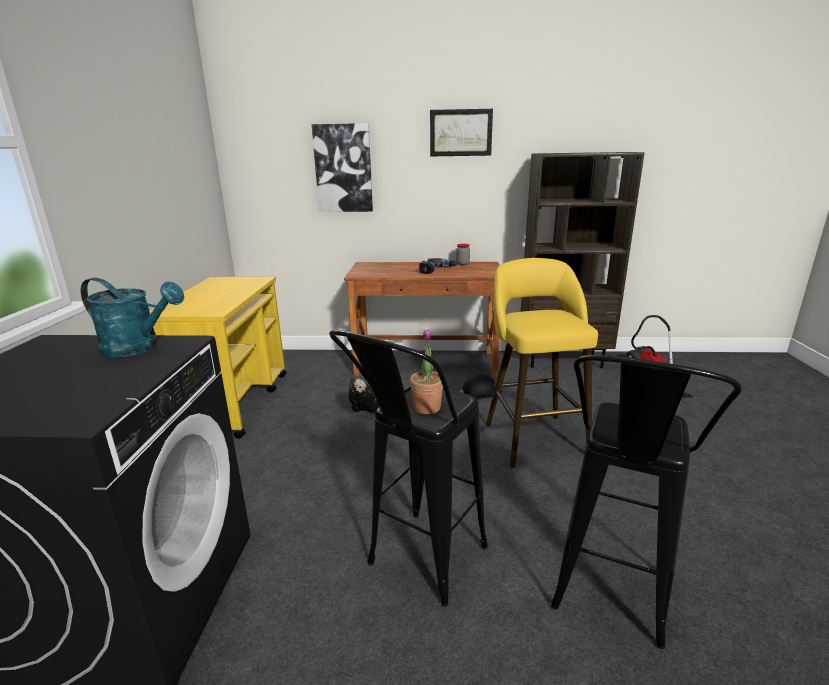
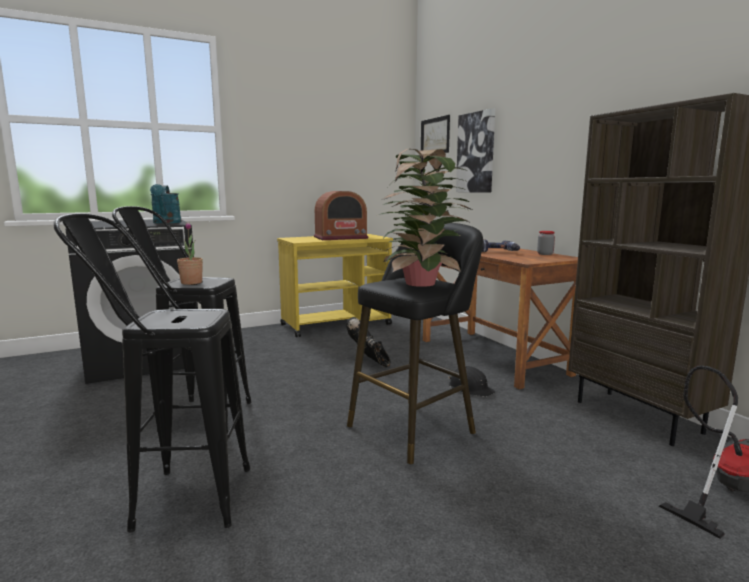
camera: 60 degrees right, 10 degrees down
(224, 291) = (340, 238): none -> radio
(460, 133) = (565, 105): picture -> picture (435, 136)
(533, 436) = (415, 427): yellow stool -> black stool
(555, 316) = (422, 283): none -> potted plant

